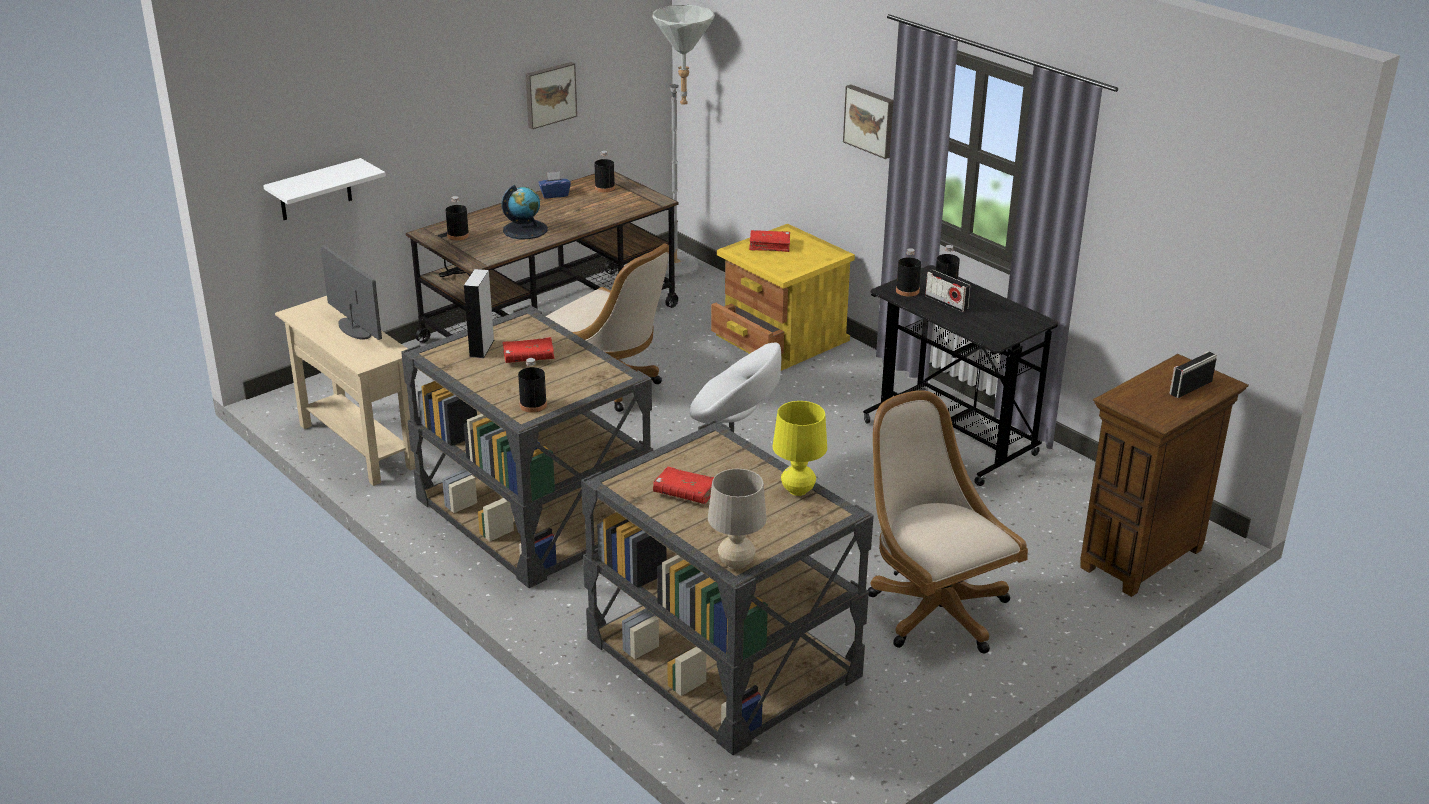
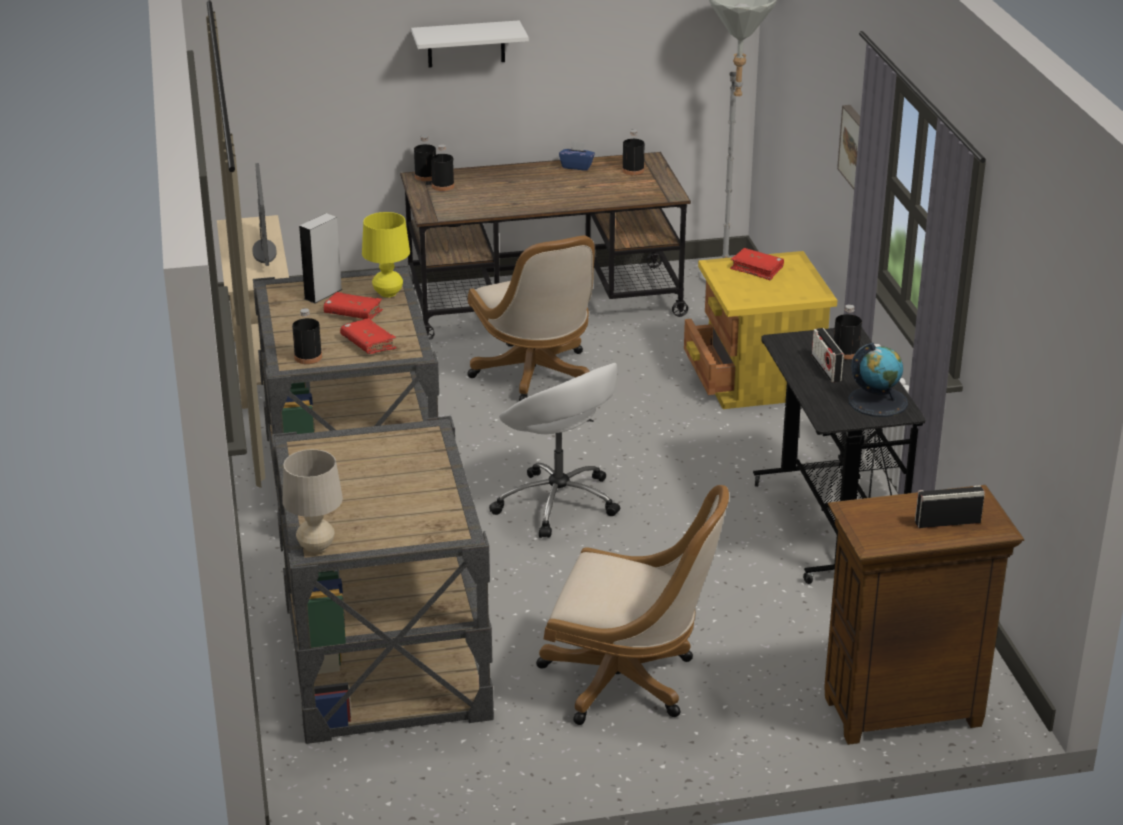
camera: 30 degrees right, 0 degrees up
(315, 190) = (302, 110): white shelf -> white shelf (466, 44)
(525, 229) = (510, 194): globe -> globe (878, 401)
(549, 94) = (590, 58): picture -> none
(685, 493) = (346, 473): red book -> red book (368, 343)
(798, 490) = (446, 502): yellow table lamp -> yellow table lamp (388, 293)
(907, 291) = (800, 346): black bottle -> black bottle (425, 176)
(932, 606) = (629, 681): office chair -> office chair turned 105 degrees clockwise

